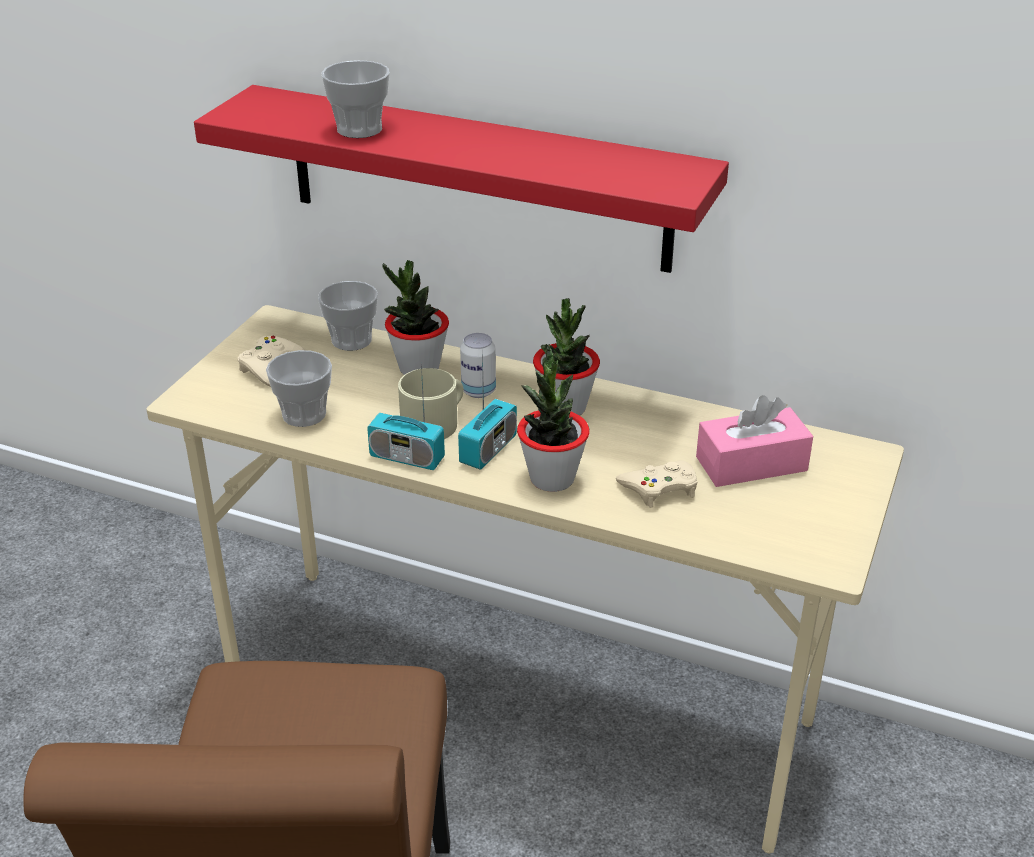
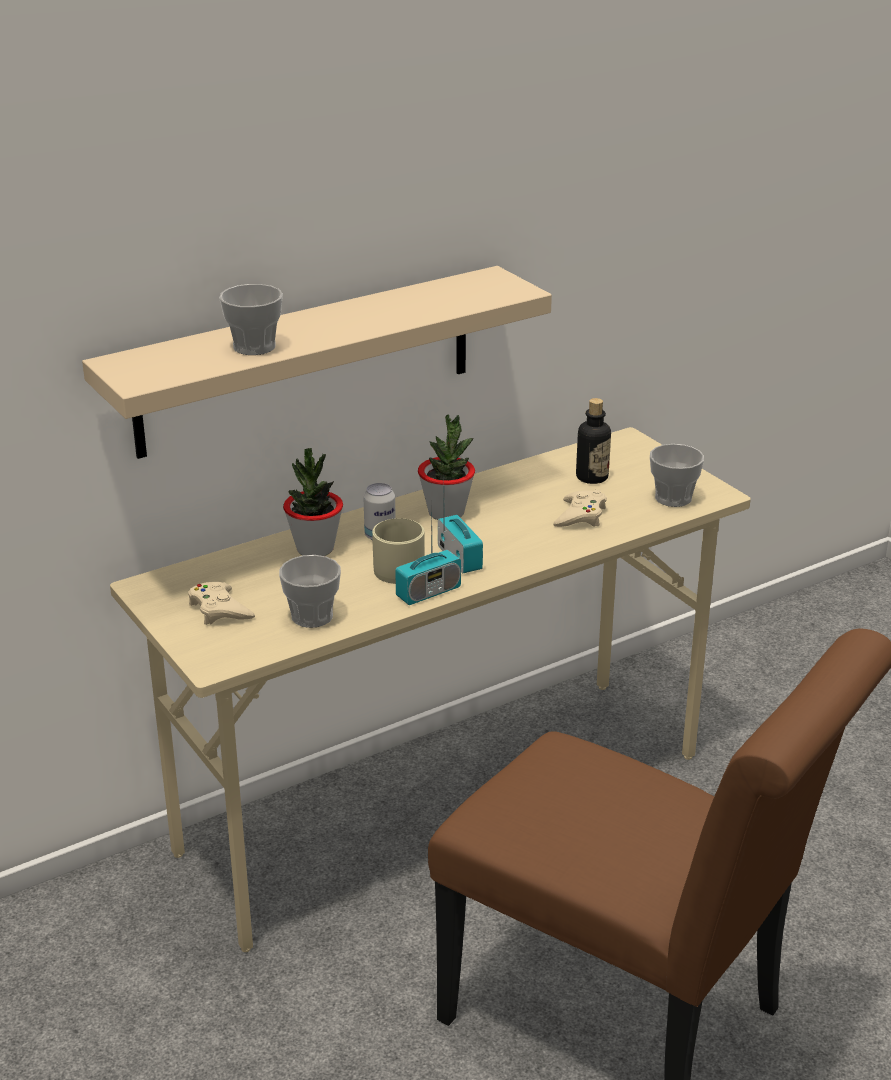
camera: 55 degrees left, 5 degrees down
(351, 340) = (231, 562): cup -> cup (673, 498)
(477, 178) = (306, 361): red shelf -> beige shelf
(552, 478) = (523, 548): potted plant -> none
(751, 464) = (592, 477): pink tissue box -> bottle

